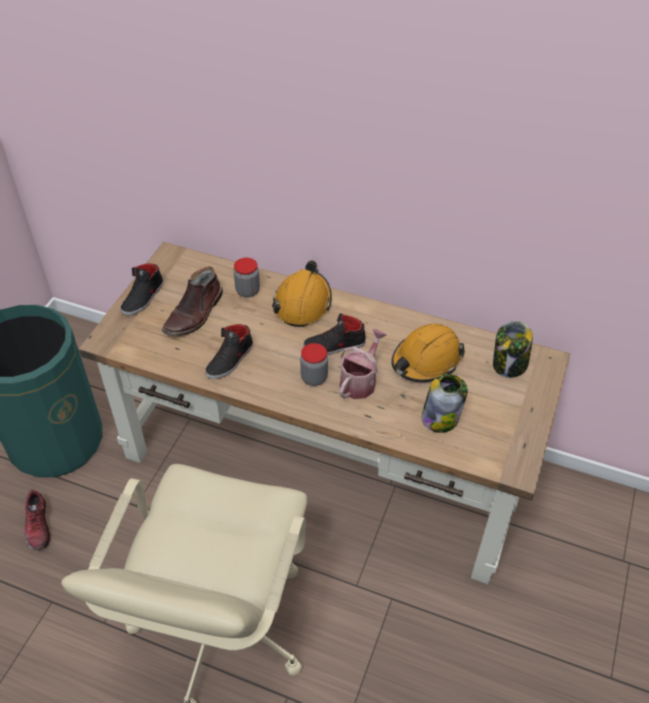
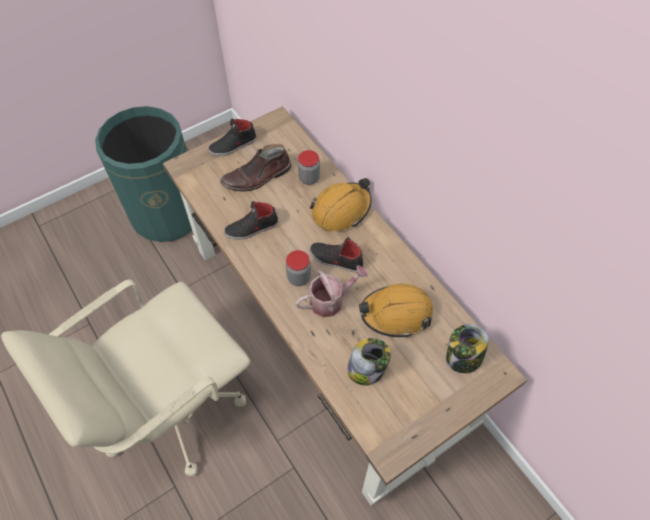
camera: 35 degrees right, 10 degrees up
(37, 525) = (116, 267): shoe -> none

